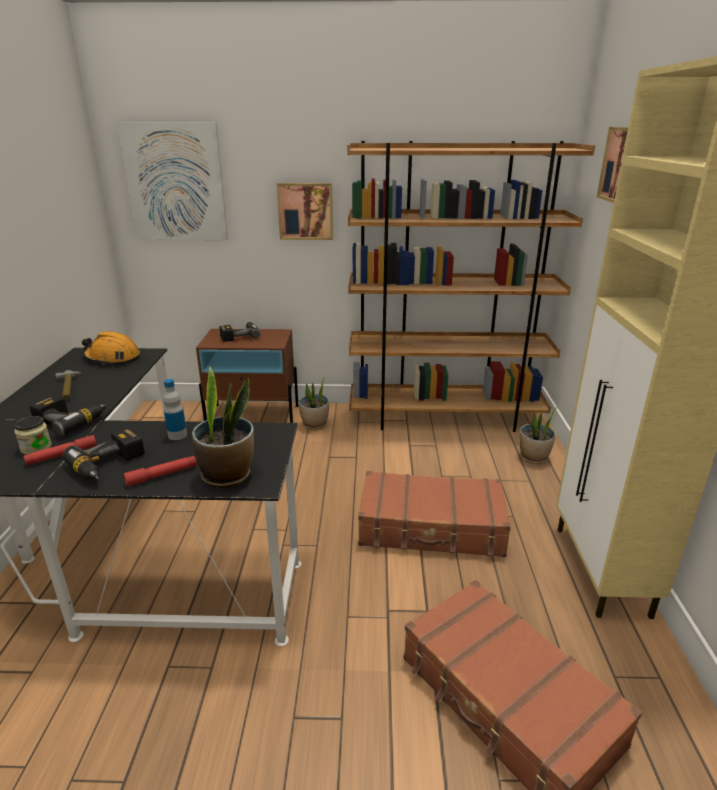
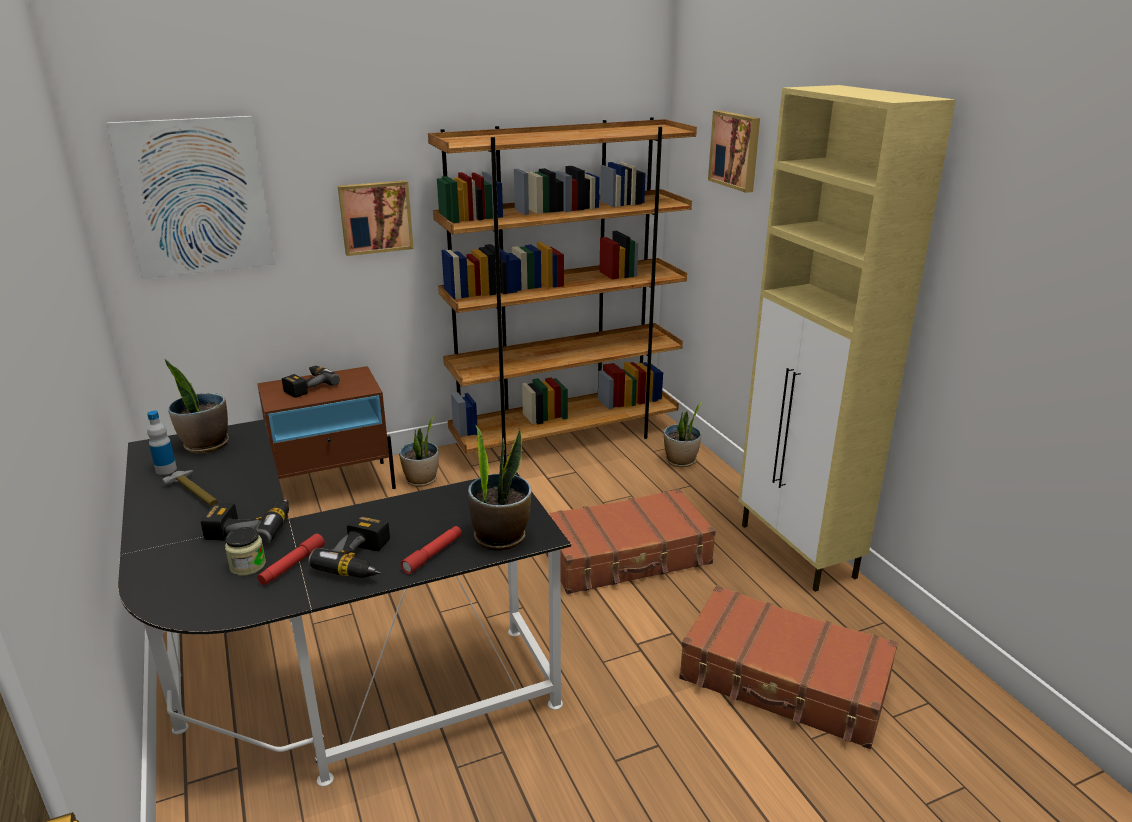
camera: 25 degrees left, 0 degrees up
(112, 358) = (205, 445): orange hard hat -> potted plant
(177, 435) = (401, 512): bottle -> bottle (166, 469)

